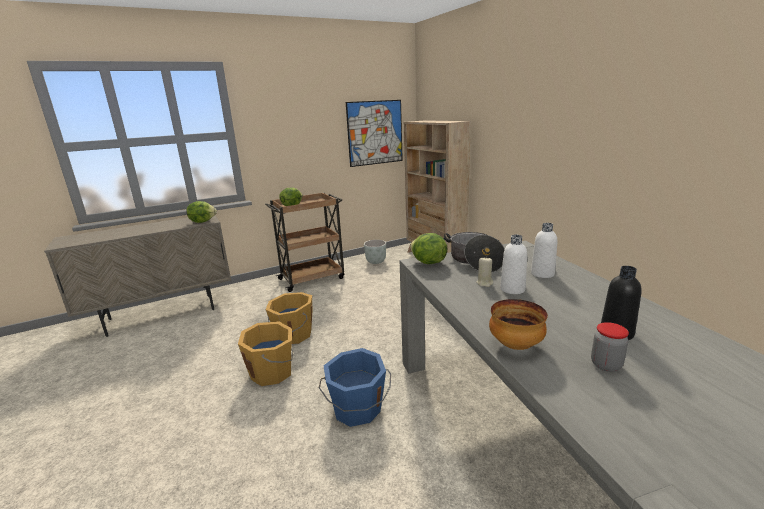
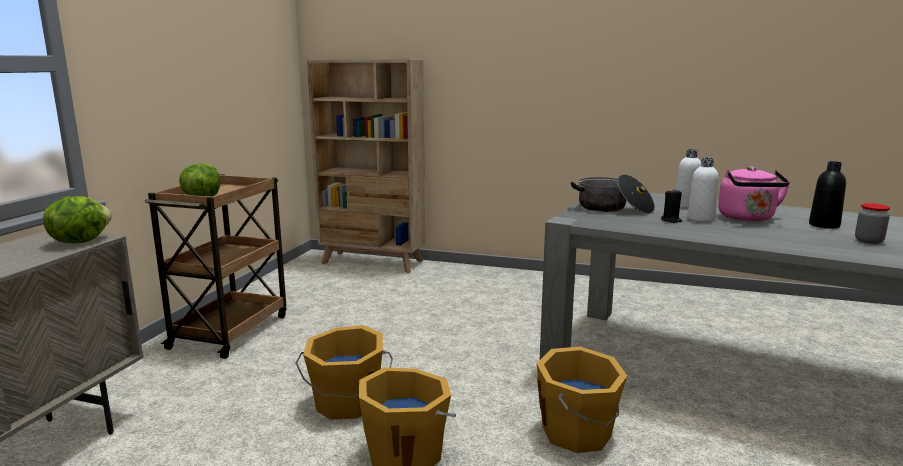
camera: 45 degrees left, 5 degrees down
(357, 409) = (578, 433): blue bucket -> orange bucket
(375, 133) = (259, 76): picture -> none
(375, 262) = (296, 285): grey planter -> none
(428, 263) = (580, 217): lettuce -> none
(484, 283) = (671, 220): beige candle -> black candle
(515, 346) = (808, 247): bowl -> none
(558, 301) = (748, 218): none -> pink kettle

